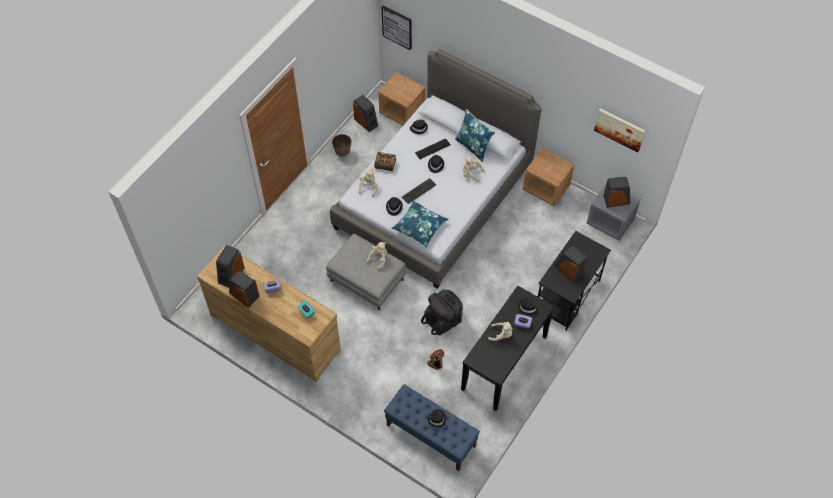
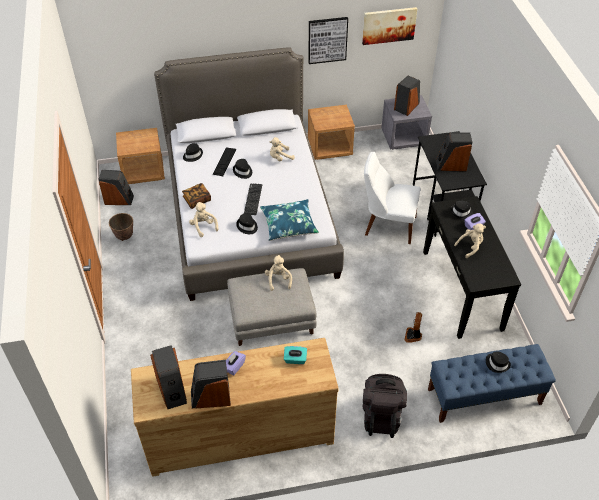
camera: 45 degrees left, 10 degrees down
(397, 27) = (103, 69): picture -> picture (327, 40)
(443, 320) = (375, 297): black backpack -> black backpack (381, 415)
(473, 146) = (257, 138): blue pillow -> none
(513, 279) = (387, 225): none -> white chair

